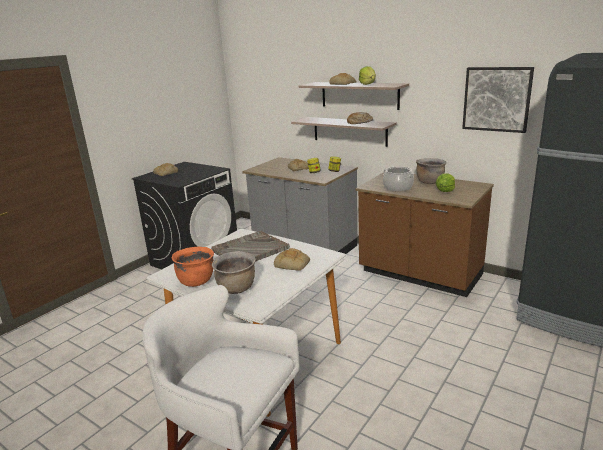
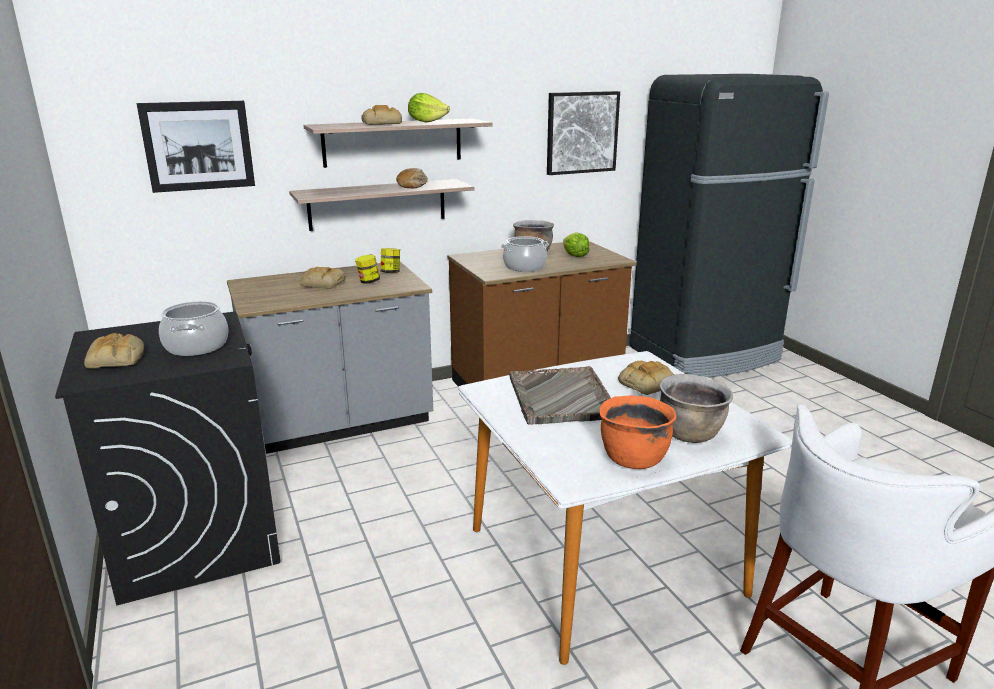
camera: 60 degrees left, 0 degrees up
(187, 176) = (197, 346): none -> cooking pot
(273, 89) = (198, 146): none -> picture

